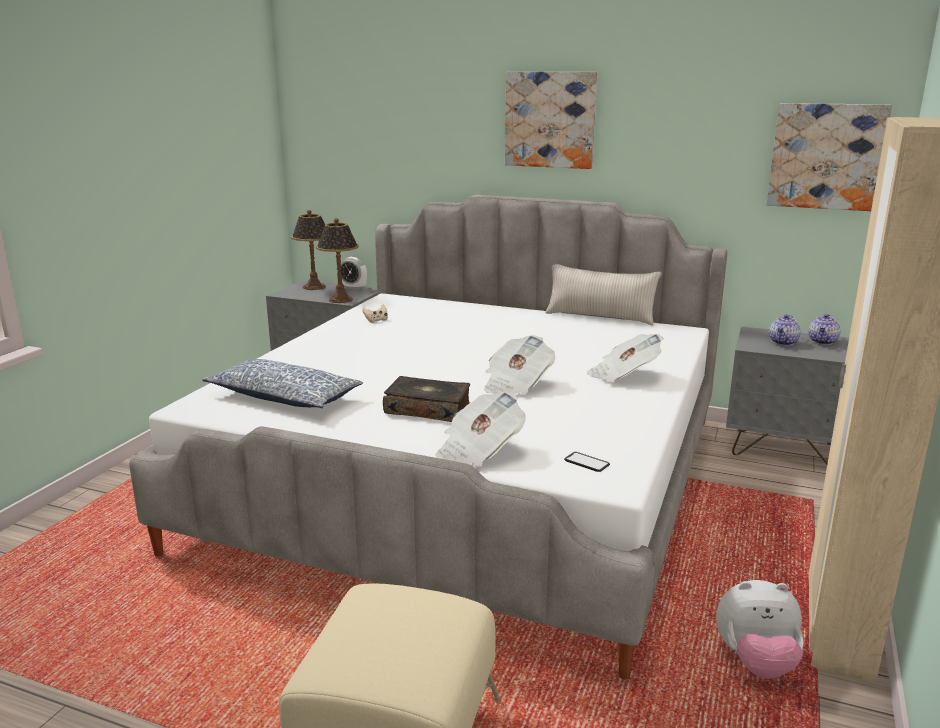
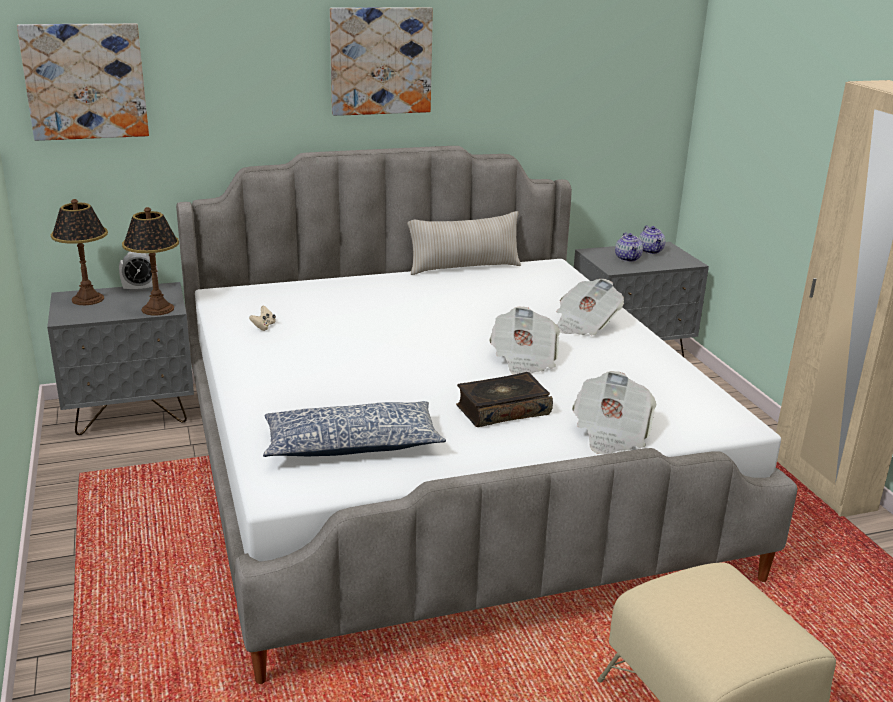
camera: 40 degrees left, 5 degrees up
(586, 462) = (695, 414): phone -> none
(756, 662) = (812, 529): plush toy -> none
(826, 156) = (637, 83): picture -> picture (85, 81)

